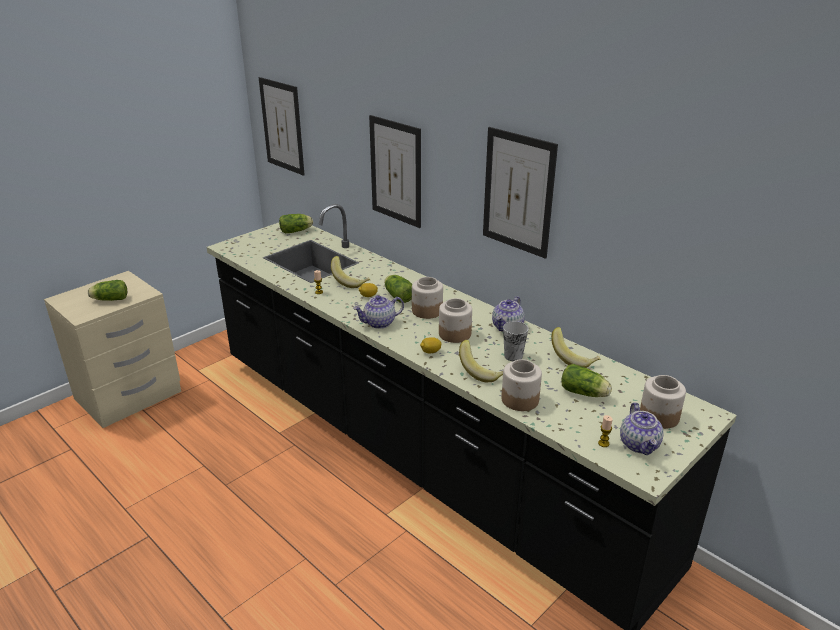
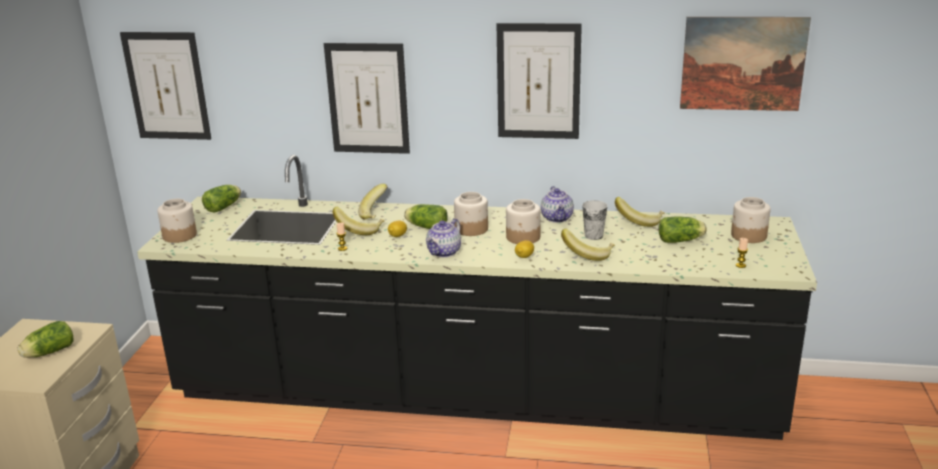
camera: 35 degrees left, 5 degrees down
(380, 272) = (376, 214): none -> banana
(520, 399) = (645, 261): jar -> jar (180, 235)
(640, 445) = (763, 257): teapot -> none
(709, 228) = (743, 63): none -> picture

